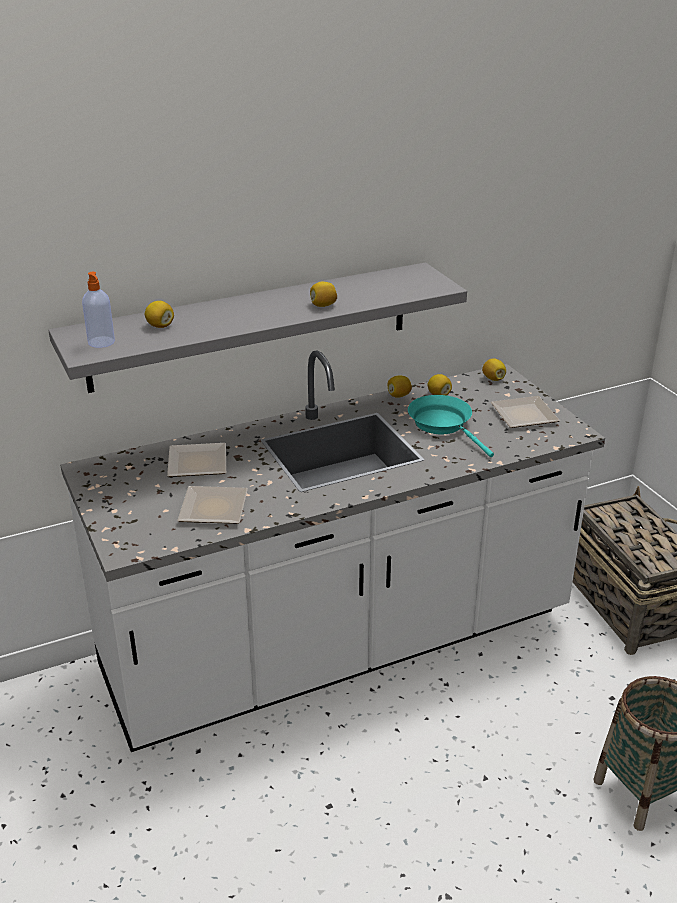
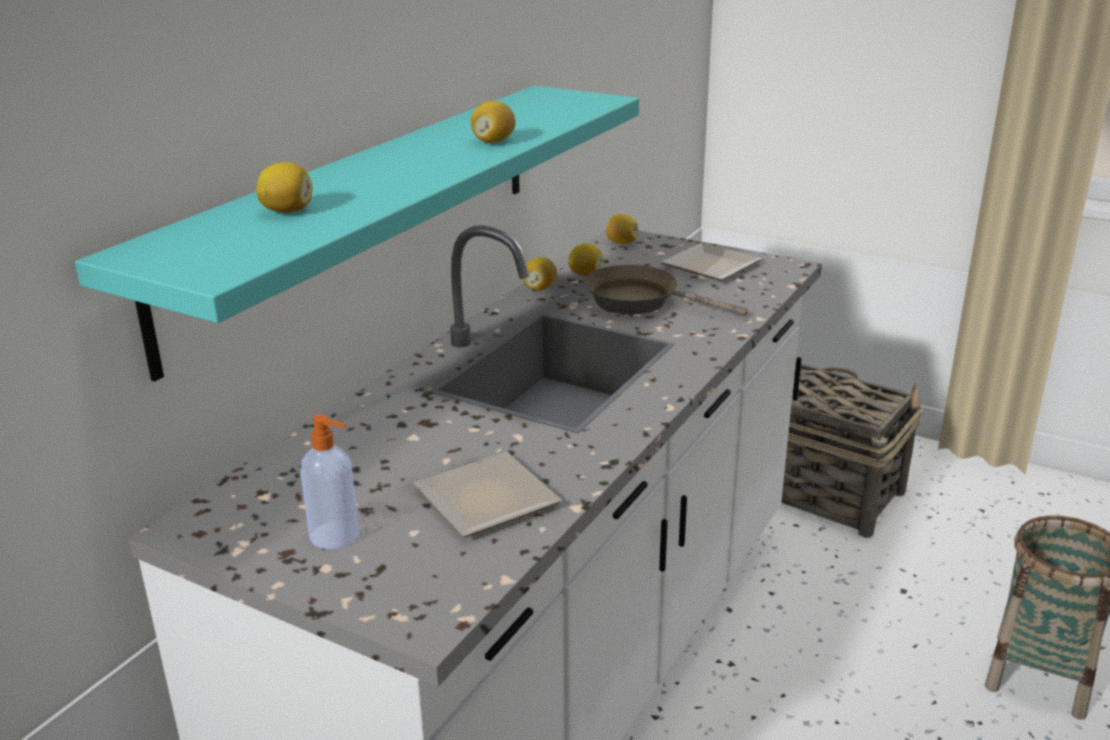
camera: 35 degrees left, 5 degrees down
(101, 342) = (220, 251): soap dispenser -> soap dispenser (336, 536)
(195, 465) = (375, 454): plate -> none
(252, 326) = (364, 210): grey shelf -> turquoise shelf
(443, 425) = (639, 301): turquoise frying pan -> brown frying pan

